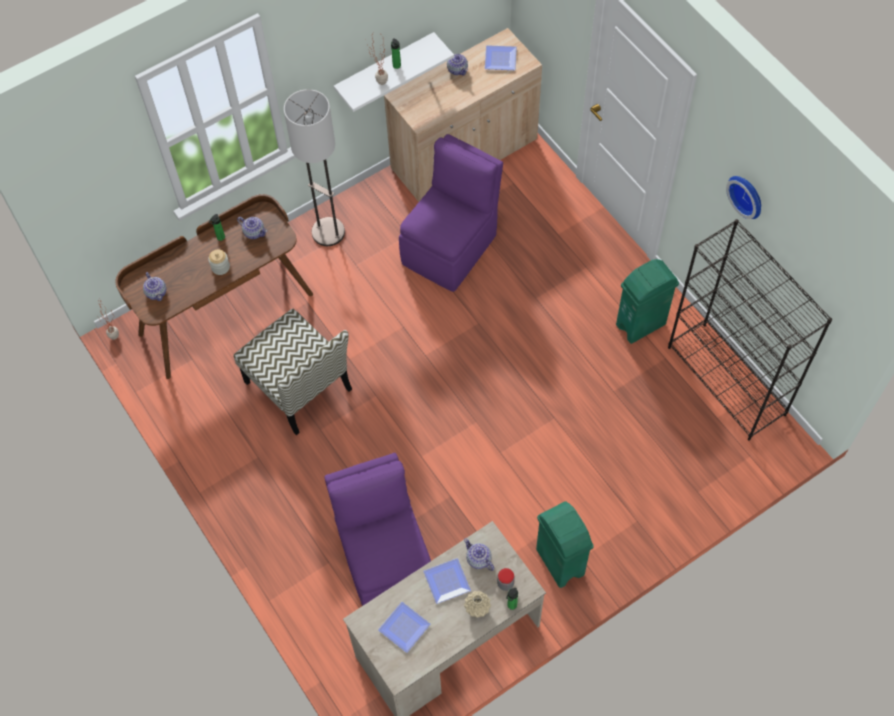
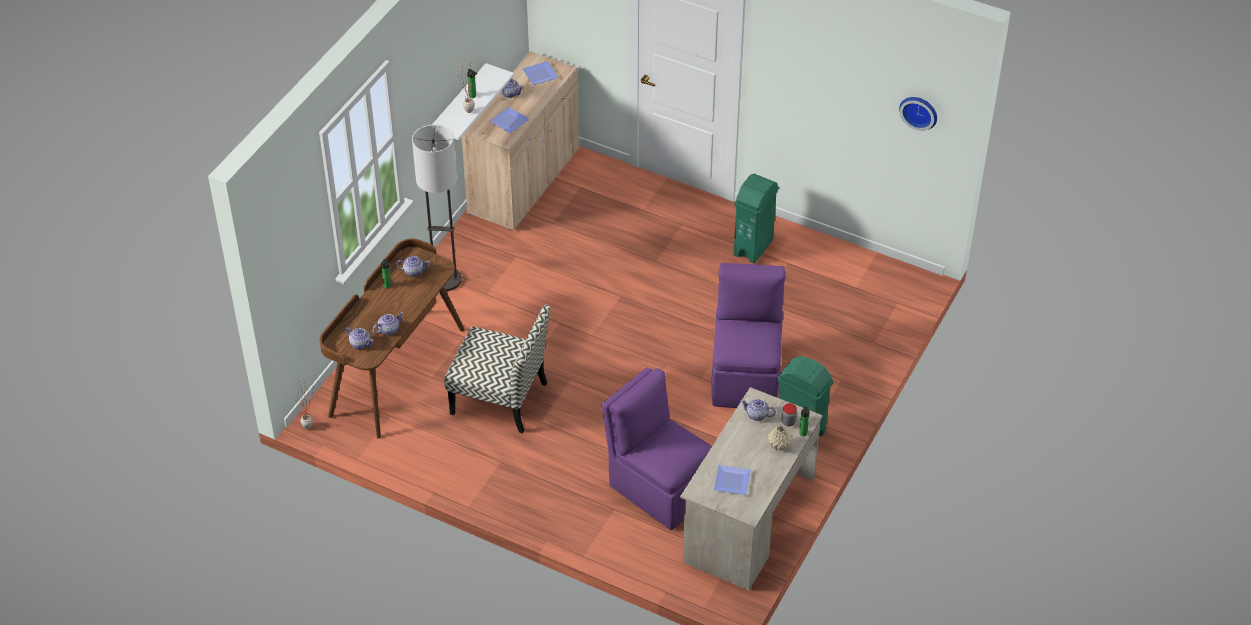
camera: 30 degrees left, 15 degrees down
(191, 288) = (388, 330): none -> teapot
(220, 267) = (403, 306): jar -> none
(447, 580) = (743, 438): plate -> plate (509, 120)
(451, 247) = (560, 252): purple chair -> purple chair (746, 376)
(727, 381) = (846, 260): black bookcase -> none
(747, 195) = (818, 73): wall clock -> wall clock (919, 111)

